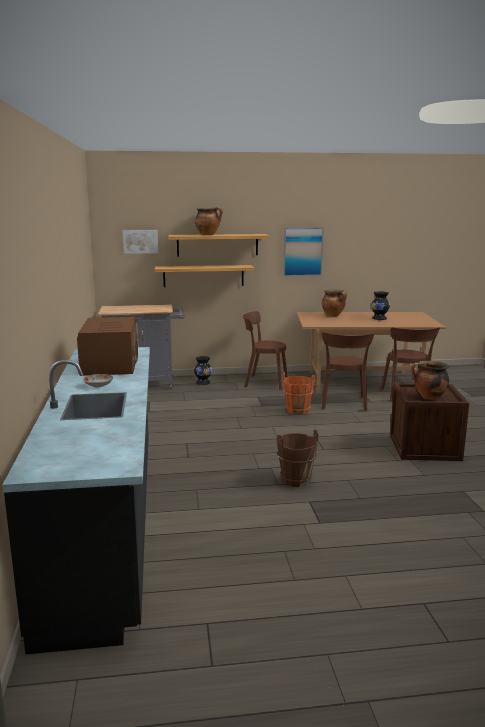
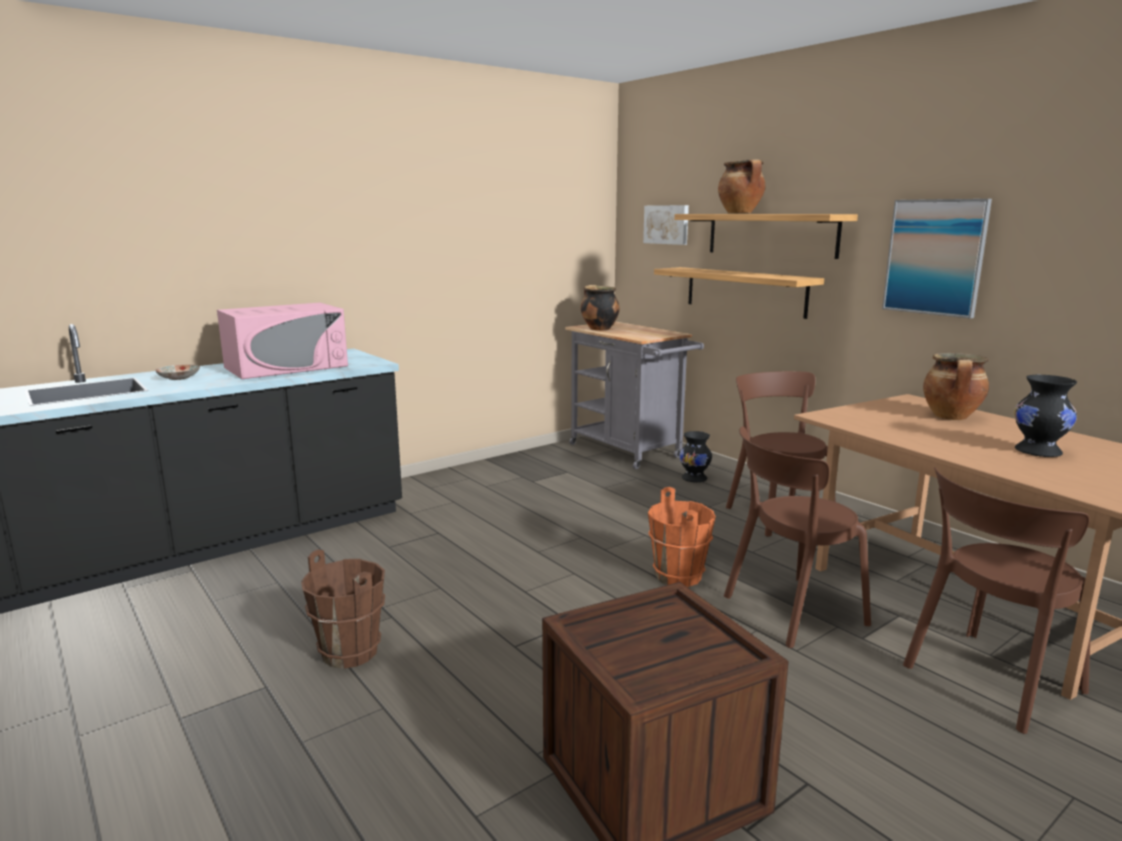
camera: 60 degrees right, 0 degrees up
(110, 364) = (286, 366): brown microwave -> pink microwave
(428, 397) = (629, 646): cooking pot -> cooking pot (598, 329)

